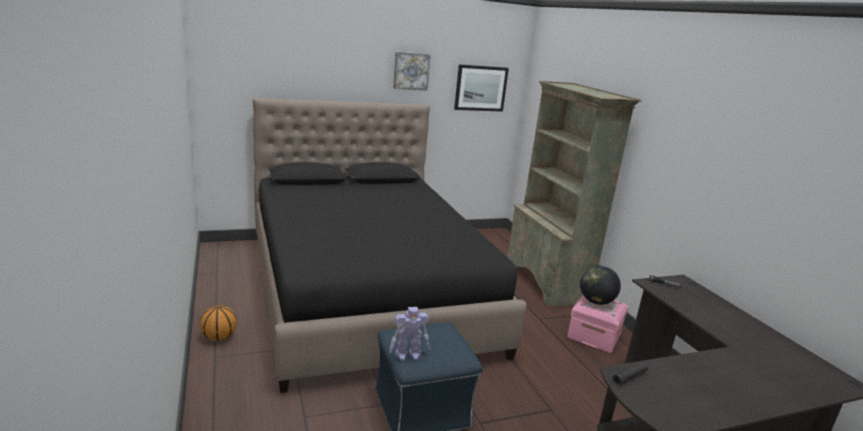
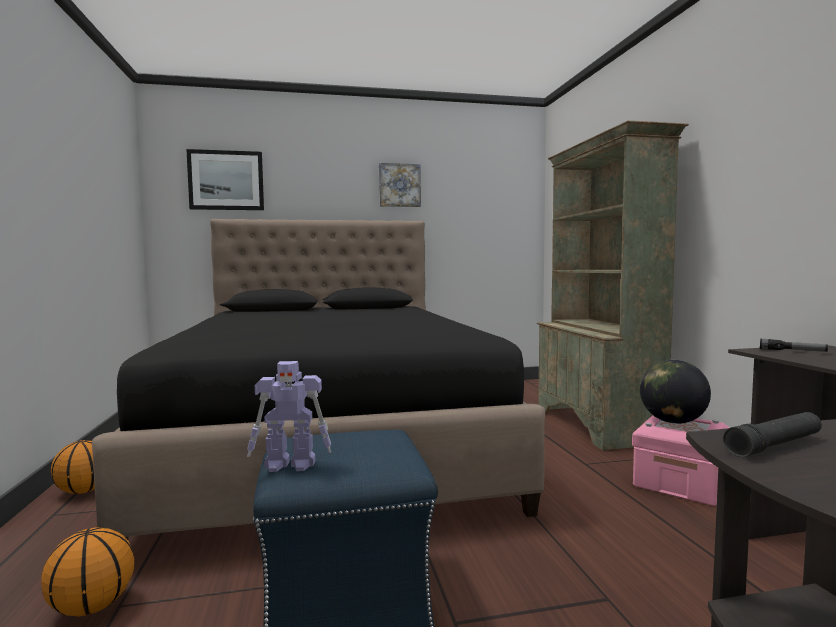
camera: 10 degrees right, 15 degrees down
(290, 417) = (93, 606): none -> basketball
(480, 88) = (487, 203): picture -> picture (226, 180)

